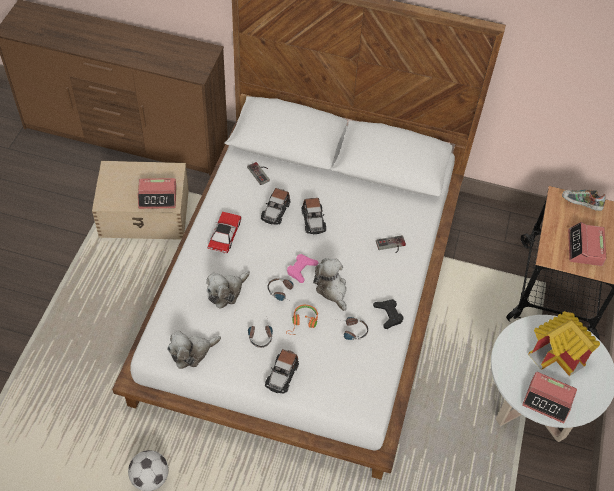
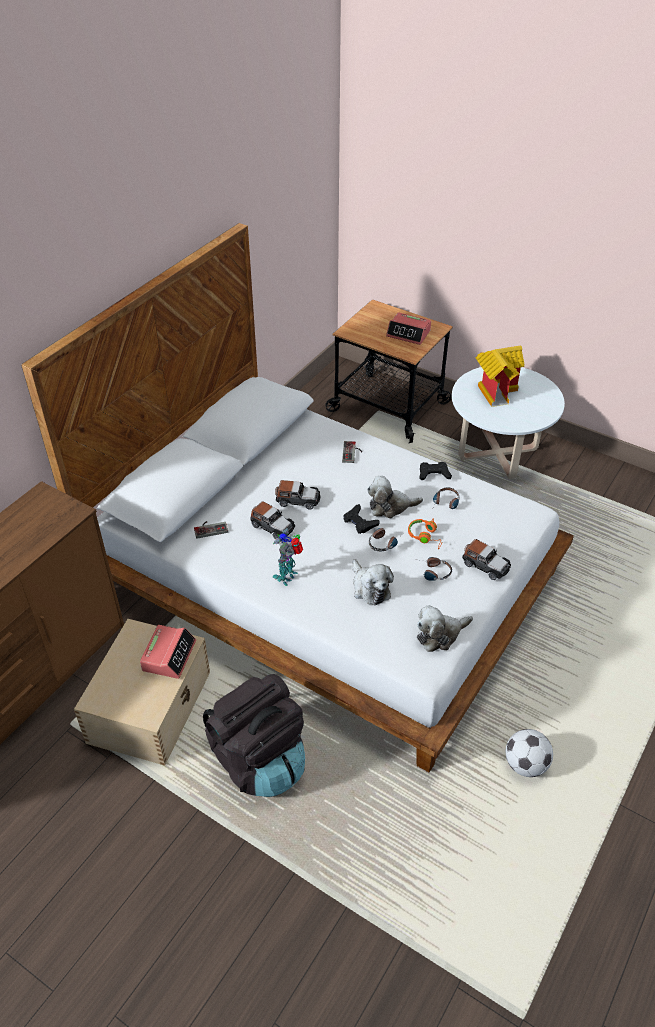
camera: 70 degrees left, 10 degrees down
(115, 291) = (259, 760): none -> black backpack
(192, 352) = (440, 635): plush toy -> plush toy turned 75 degrees clockwise
(225, 235) = (288, 576): toy car -> toy robot
(301, 269) = (359, 522): pink game controller -> black game controller
(548, 400) = (538, 408): alarm clock -> none
(580, 205) = (361, 323): shoe -> none

